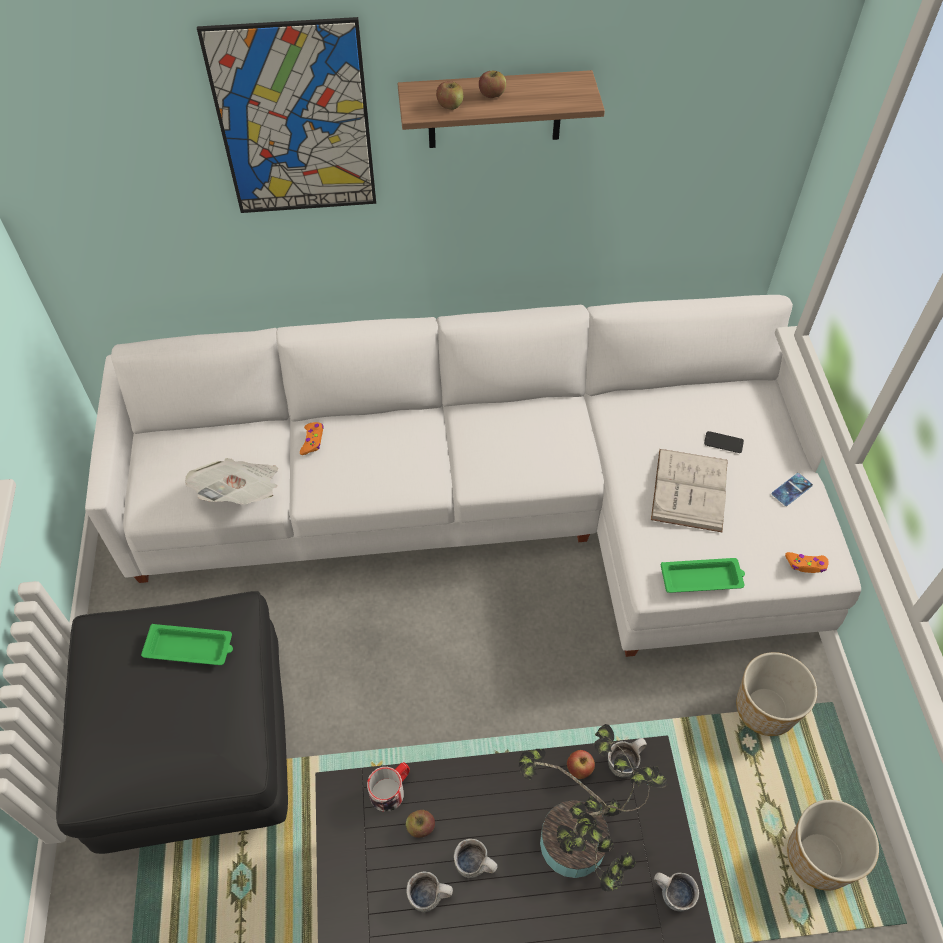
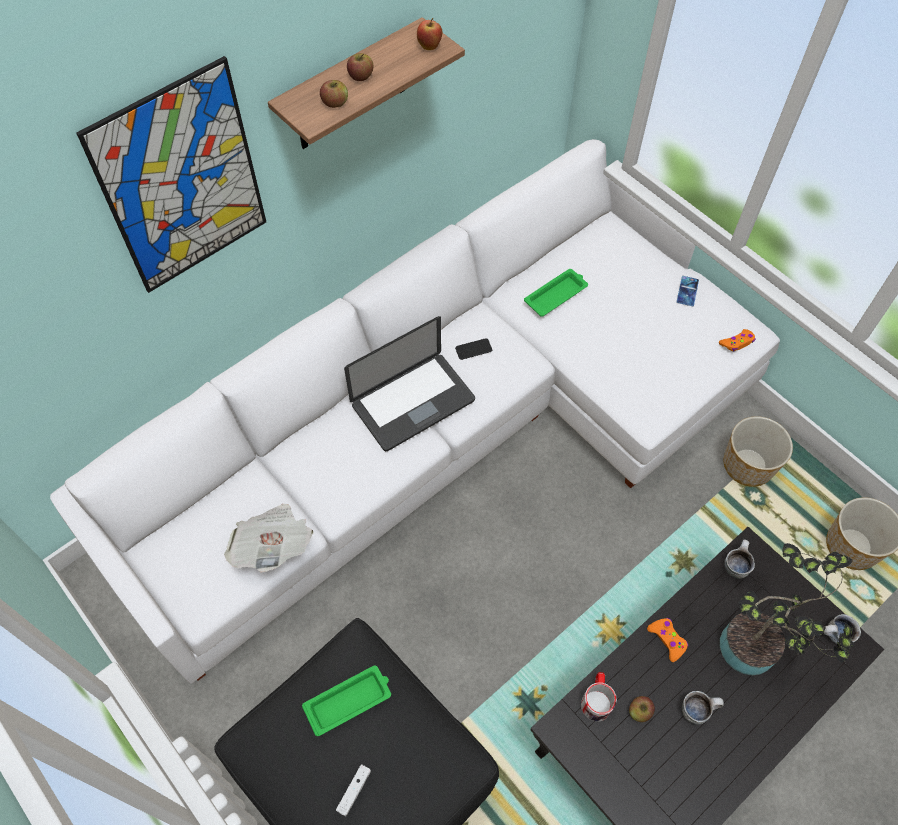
camera: 35 degrees left, 5 degrees up
(135, 720) = (354, 791): none -> white game controller
(312, 441) = (297, 463): orange game controller -> orange game controller (667, 639)
(430, 895) = (685, 755): mug -> none
(446, 446) = (413, 403): none -> laptop
(579, 769) = (711, 591): apple -> apple (429, 47)
(689, 489) = (620, 332): white book -> none
(702, 578) = (678, 395): green tray -> green tray (556, 295)
(723, 442) = (615, 281): phone -> phone (473, 349)

